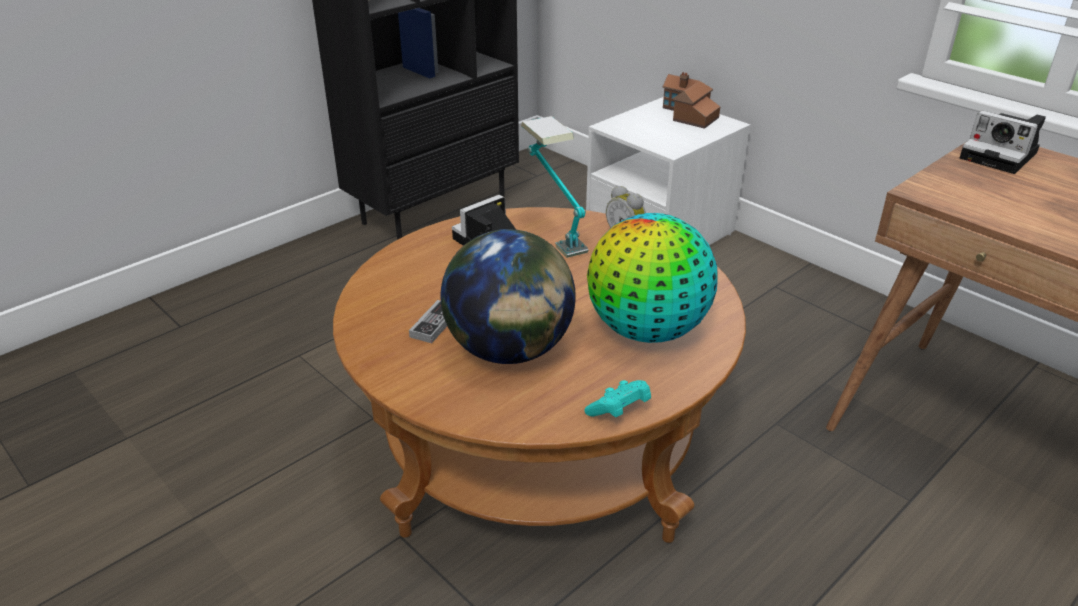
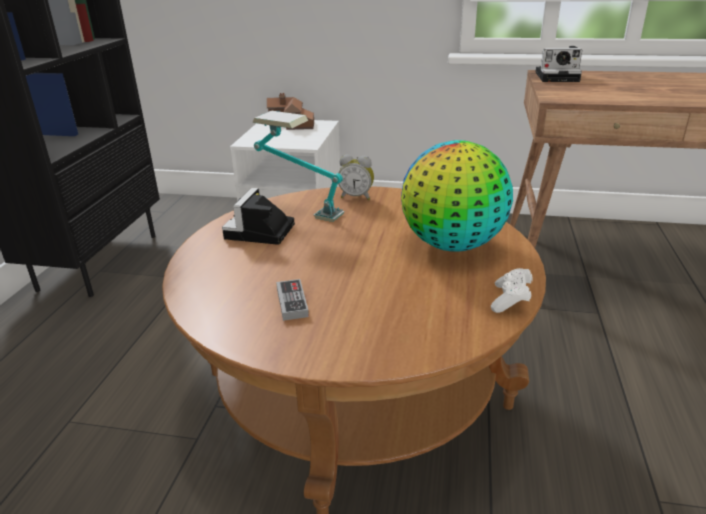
camera: 35 degrees left, 5 degrees down
(510, 350) = (378, 295): globe -> none
(619, 410) = (510, 300): turquoise game controller -> white game controller

